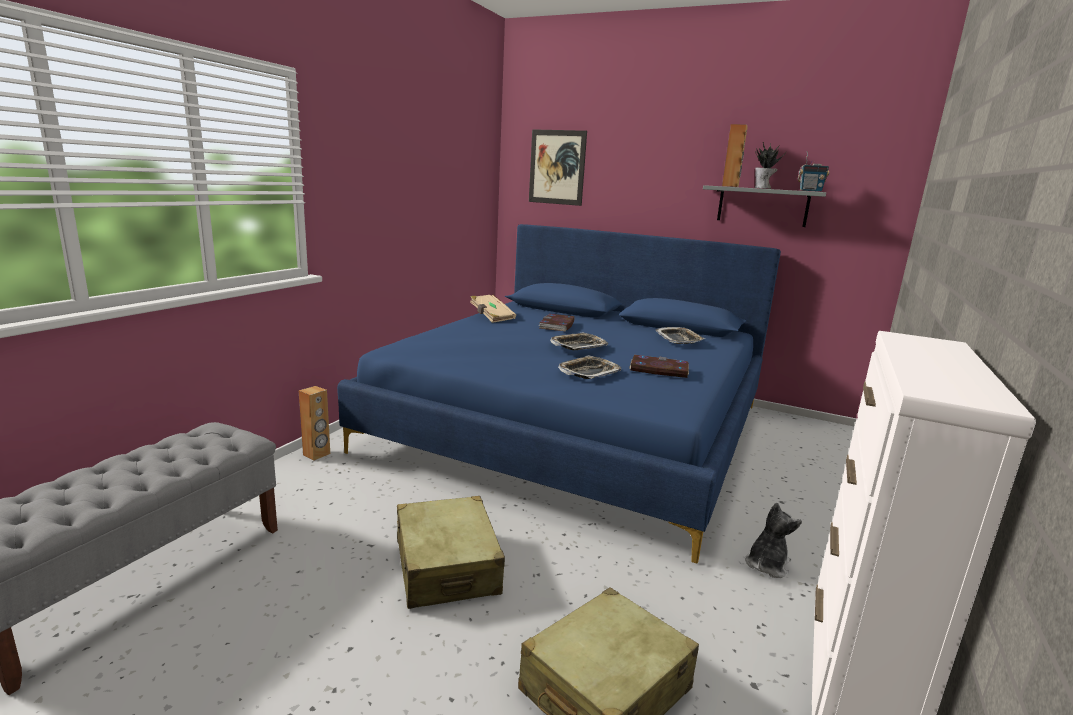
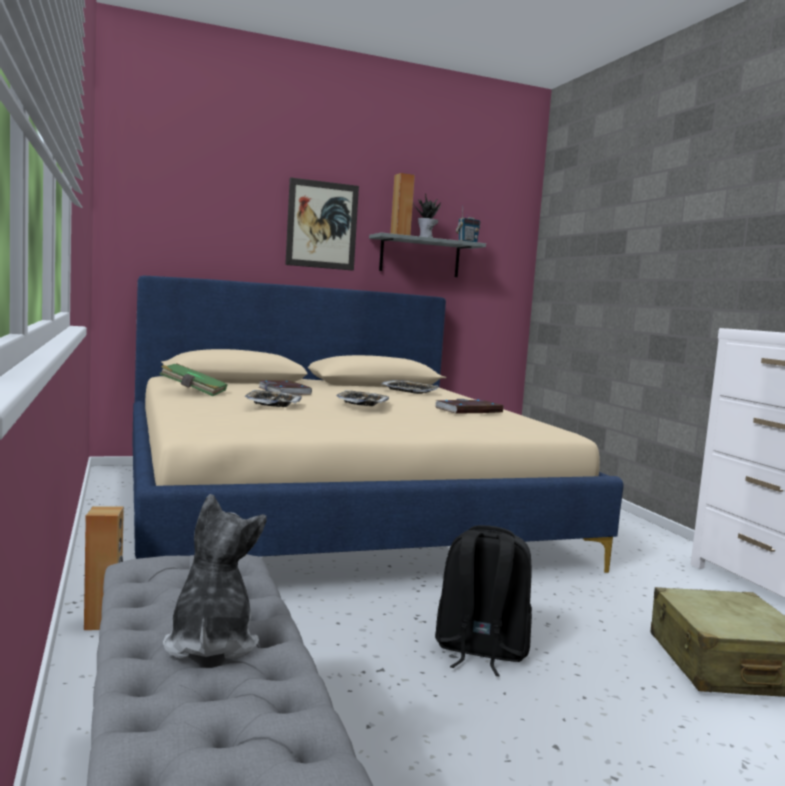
camera: 45 degrees left, 10 degrees down
(447, 566) = (480, 651): beige suitcase -> black backpack
(491, 317) = (193, 392): beige book -> green book
(557, 167) = (185, 204): picture -> picture (322, 225)
(576, 427) = (332, 510): blue bed -> beige bed
(589, 372) = (432, 419): tray -> tray (273, 403)
(766, 565) = (638, 557): plush toy -> plush toy (211, 642)

